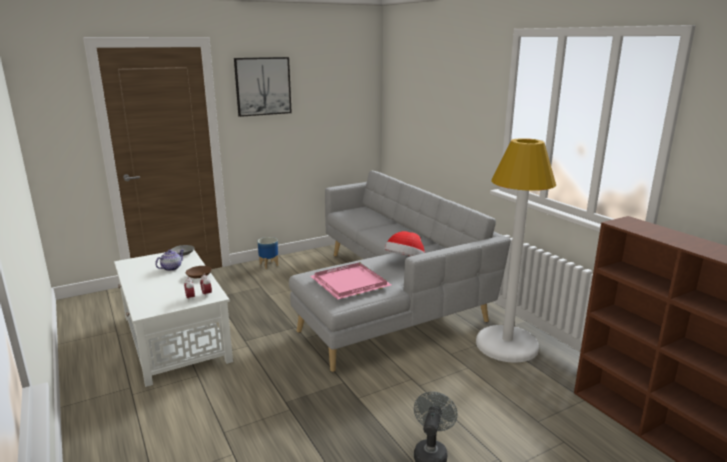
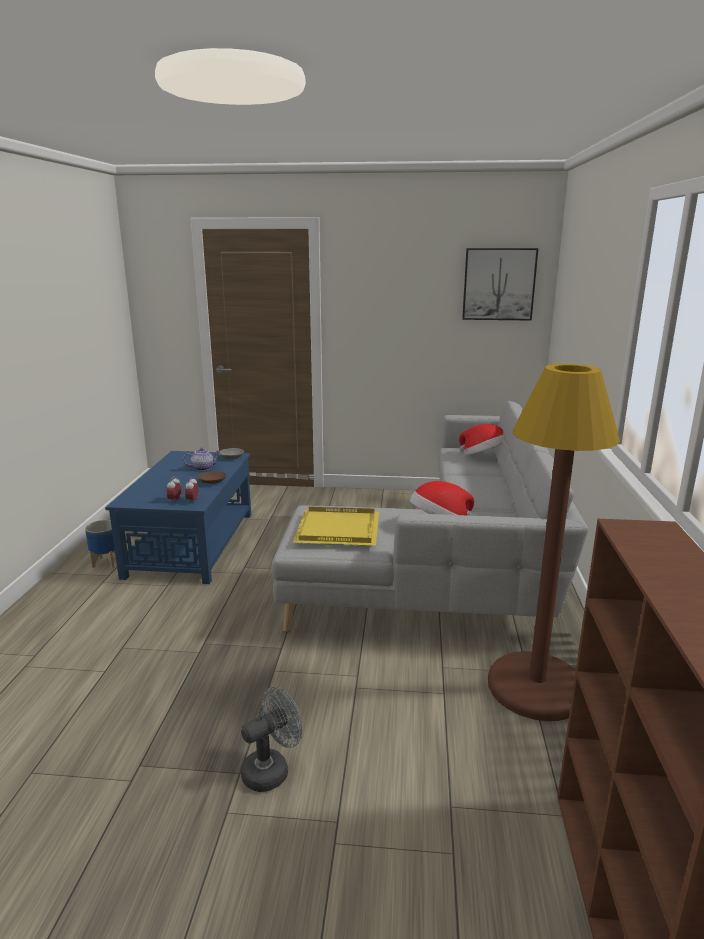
camera: 35 degrees right, 0 degrees up
(175, 339) = (191, 544): white coffee table -> blue coffee table
(263, 86) = (379, 278): picture -> picture (499, 284)
(269, 265) = (361, 497): planter -> planter (107, 562)
(348, 283) = (337, 529): pink tray -> yellow tray
(368, 213) = (483, 457): none -> hat
(507, 345) = (536, 687): white floor lamp -> brown floor lamp

